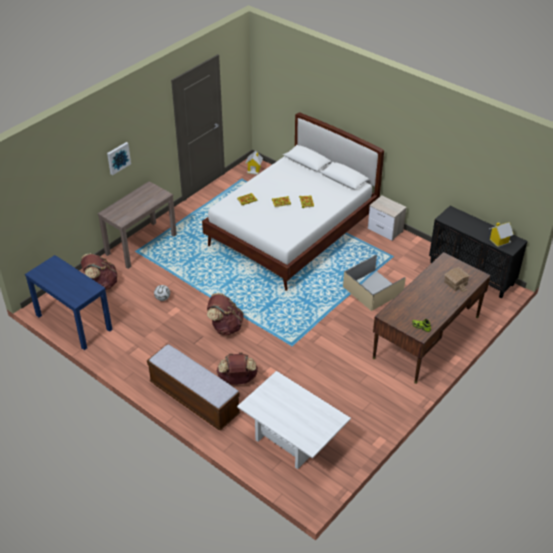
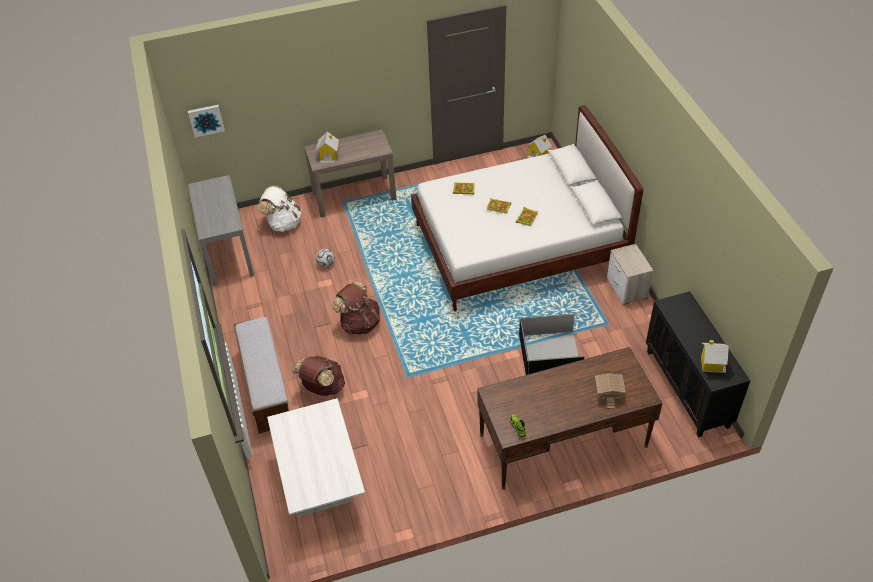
camera: 35 degrees right, 5 degrees up
(73, 322) = (227, 252): blue console table -> grey console table
(101, 284) = (283, 223): brown backpack -> white backpack
(118, 158) = (338, 92): picture -> picture (206, 120)
(126, 213) = (329, 157): none -> toy house
(373, 290) = (550, 355): beige storage box -> black storage box

